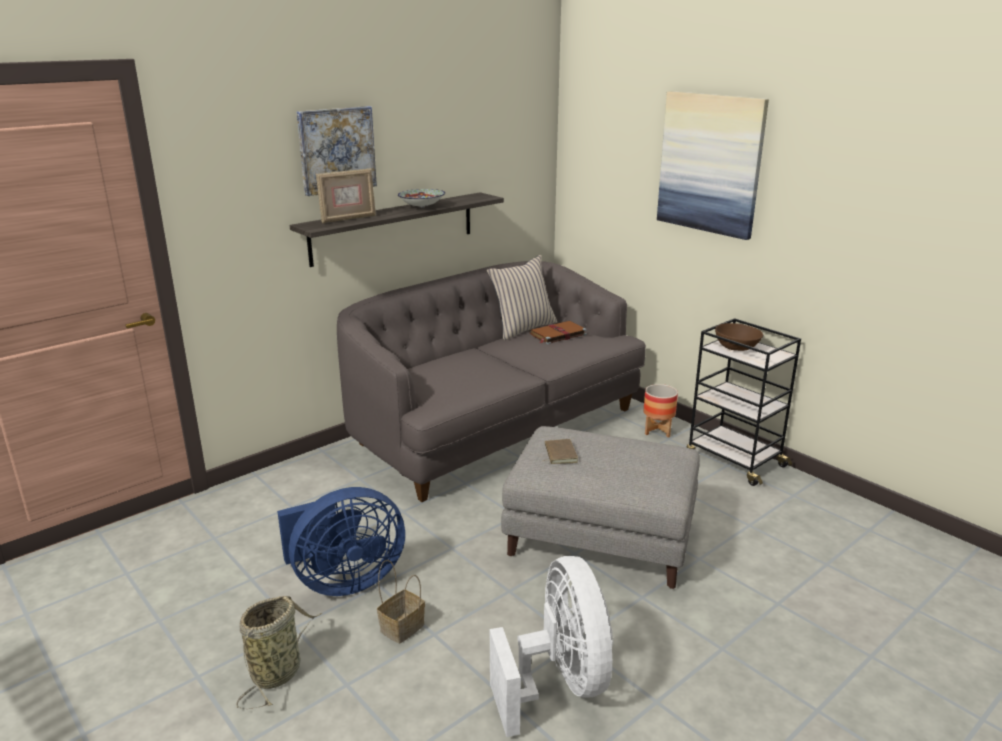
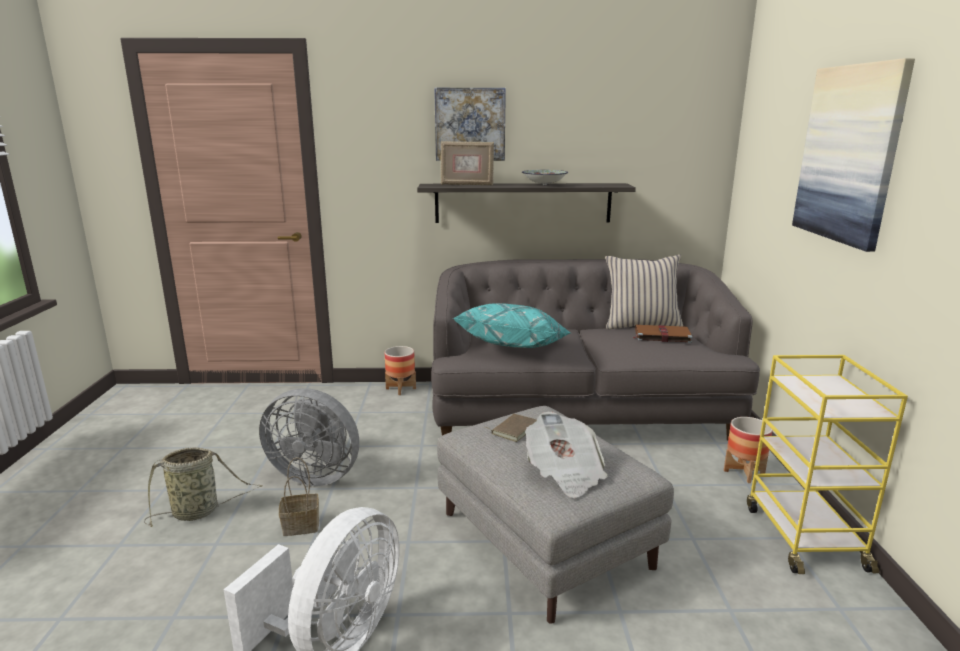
camera: 40 degrees right, 5 degrees down
(298, 466) = (401, 388): none -> planter
(344, 581) = (316, 474): blue fan -> grey fan
(463, 381) = (515, 347): none -> turquoise pillow
(641, 471) = (564, 473): none -> newspaper
(734, 460) = (803, 537): black cart -> yellow cart
(736, 347) = (819, 387): brown bowl -> none

